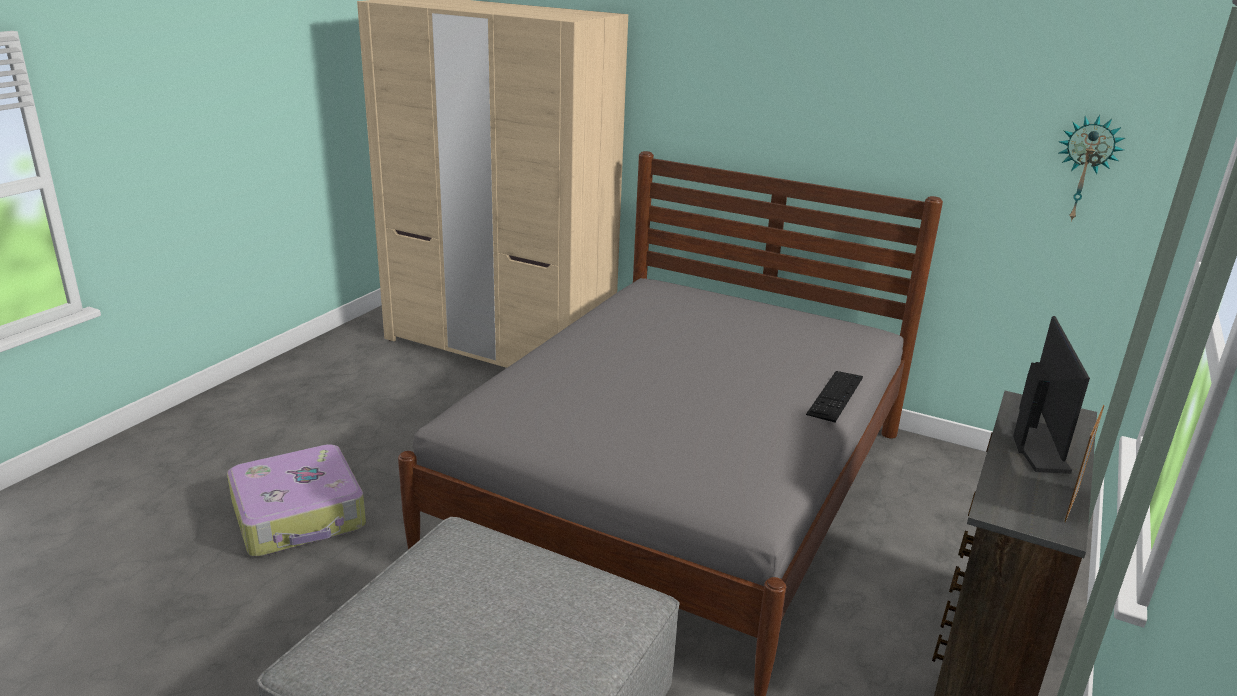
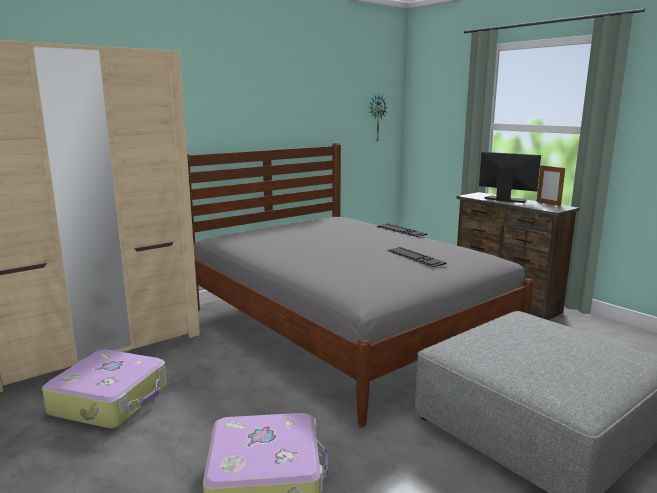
camera: 65 degrees left, 10 degrees down
(402, 393) = (111, 400): none -> suitcase
(666, 425) = (415, 257): none -> keyboard

